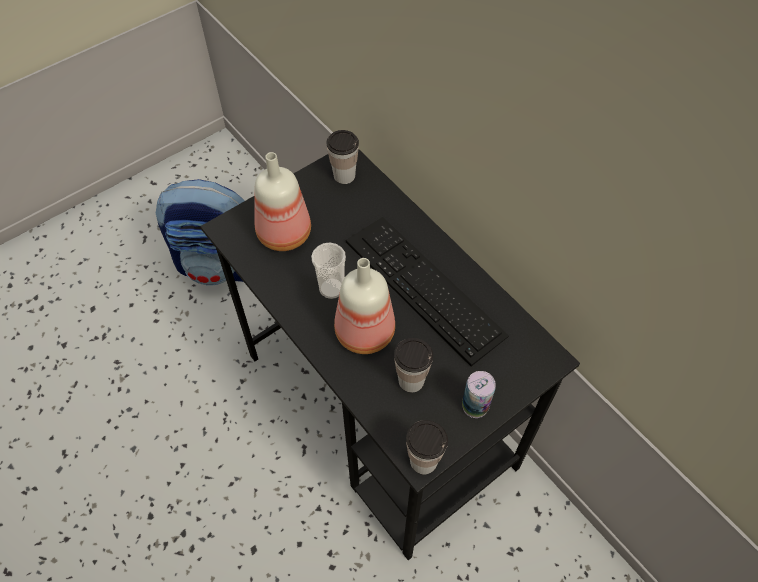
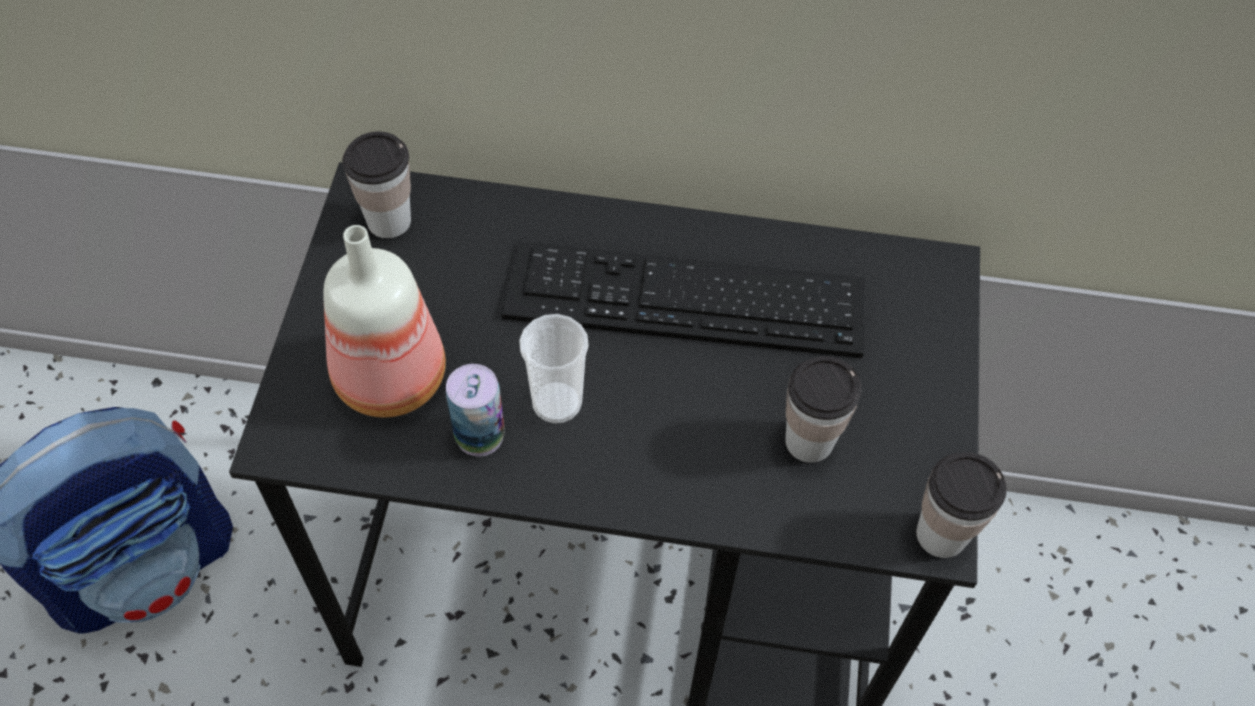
camera: 45 degrees left, 0 degrees up
(363, 333) = (672, 430): bottle -> none
(475, 406) = (923, 406): can -> can (479, 435)

